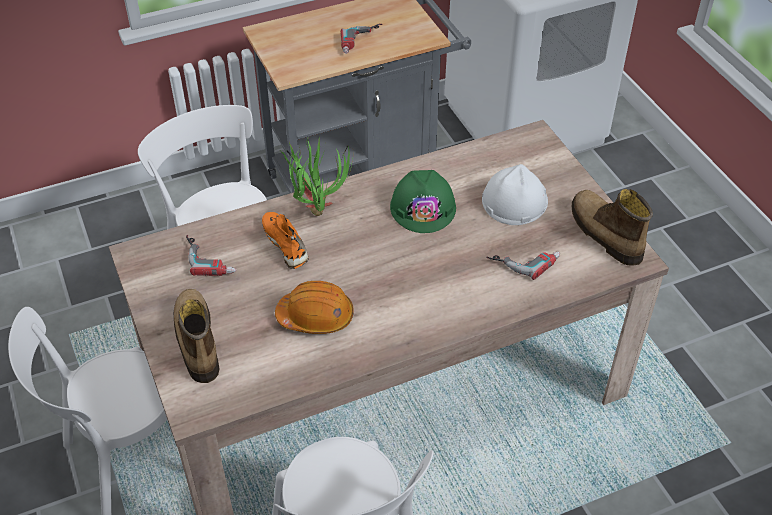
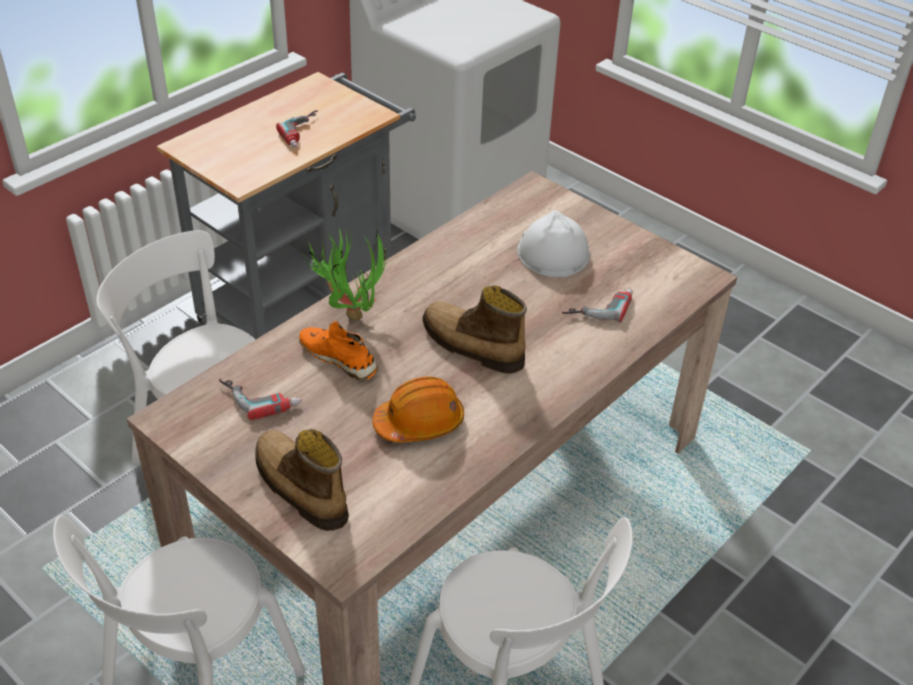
camera: 25 degrees left, 5 degrees down
(423, 207) = (464, 283): green hard hat -> none
(604, 234) = (659, 262): boot -> boot (471, 346)

